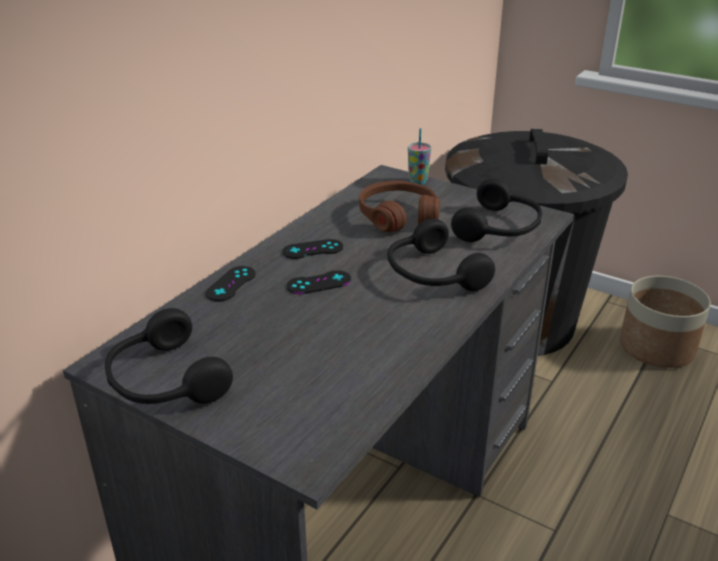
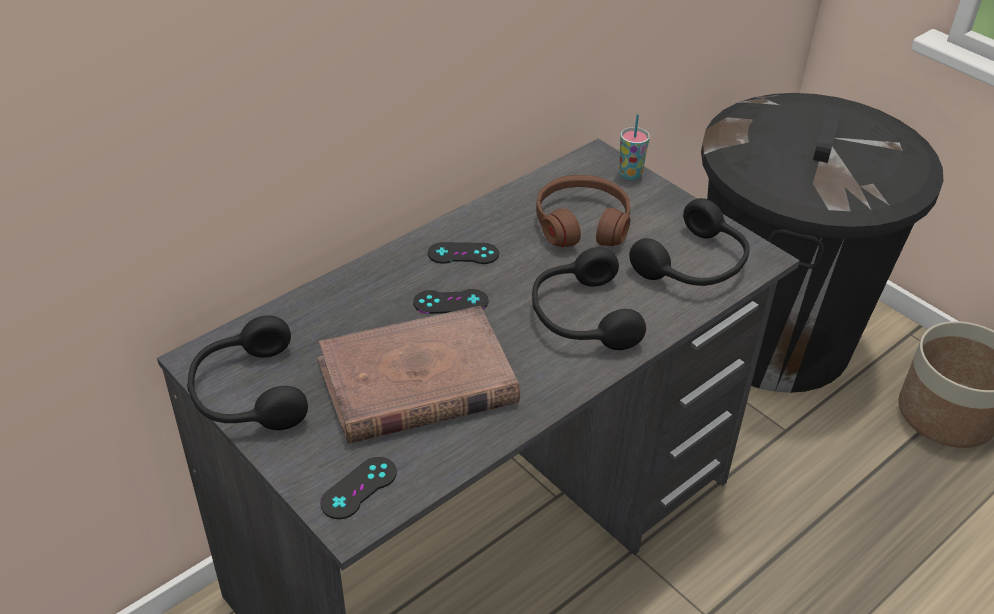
camera: 15 degrees right, 10 degrees up
(231, 284) = (357, 284): black game controller -> black game controller (359, 488)
(317, 344) = (416, 382): none -> brown book

